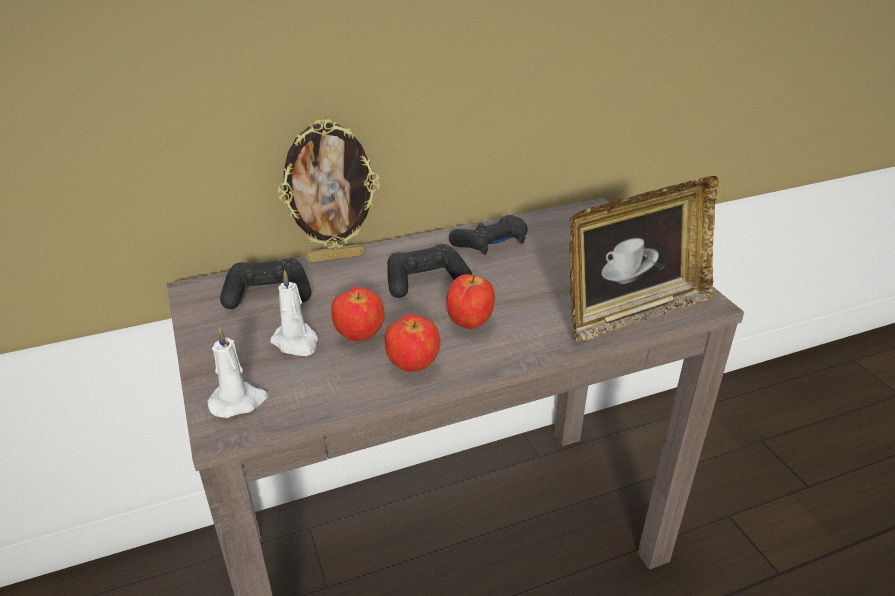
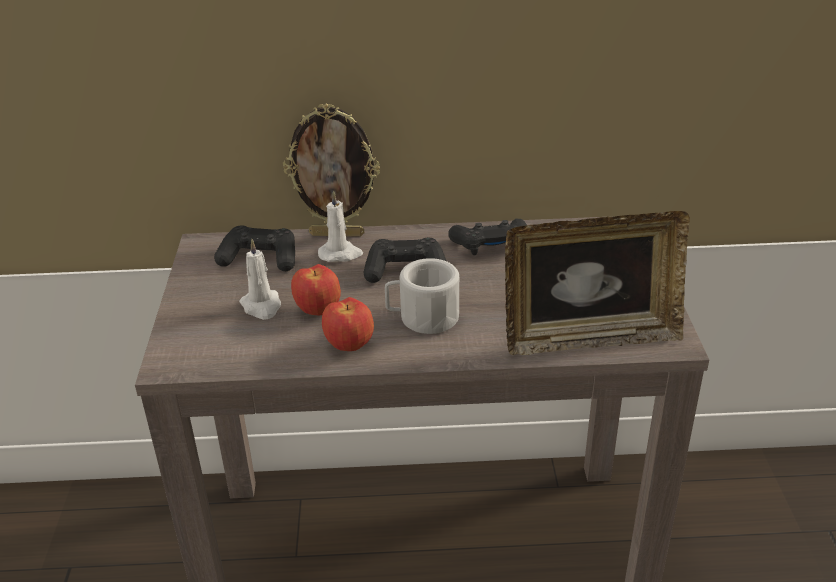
camera: 20 degrees right, 0 degrees up
(238, 401) = (190, 346): white candle -> white candle (340, 254)
(469, 323) = (422, 318): apple -> white mug

